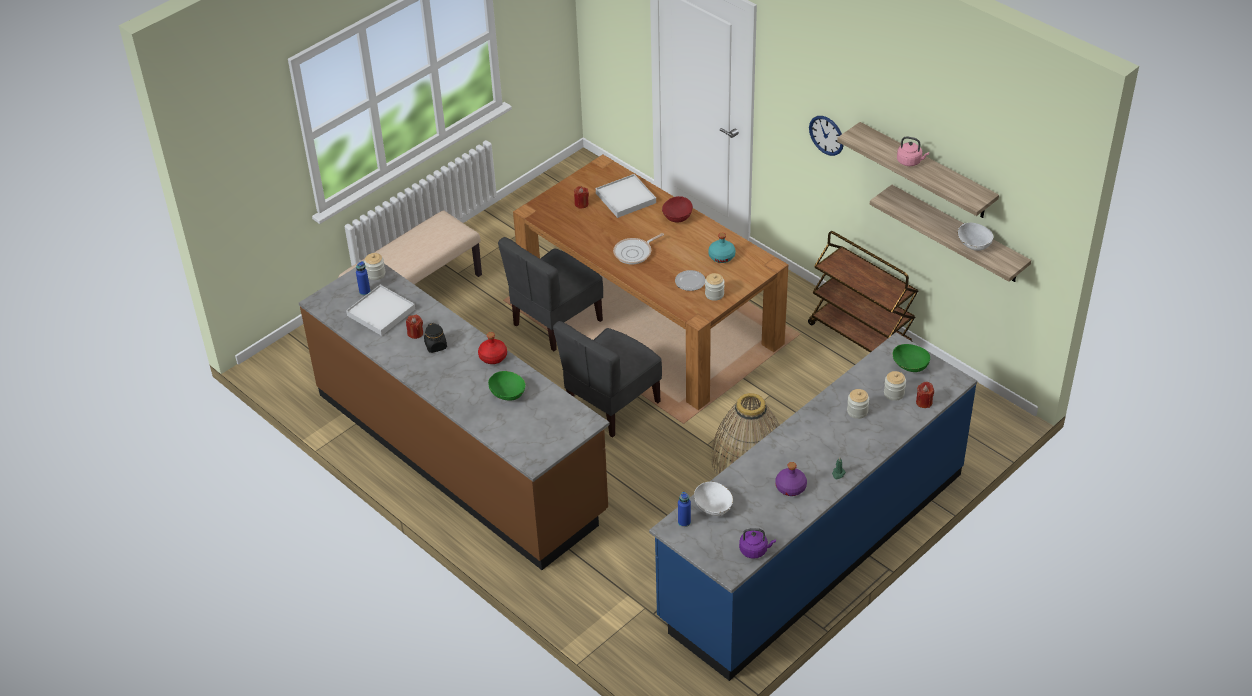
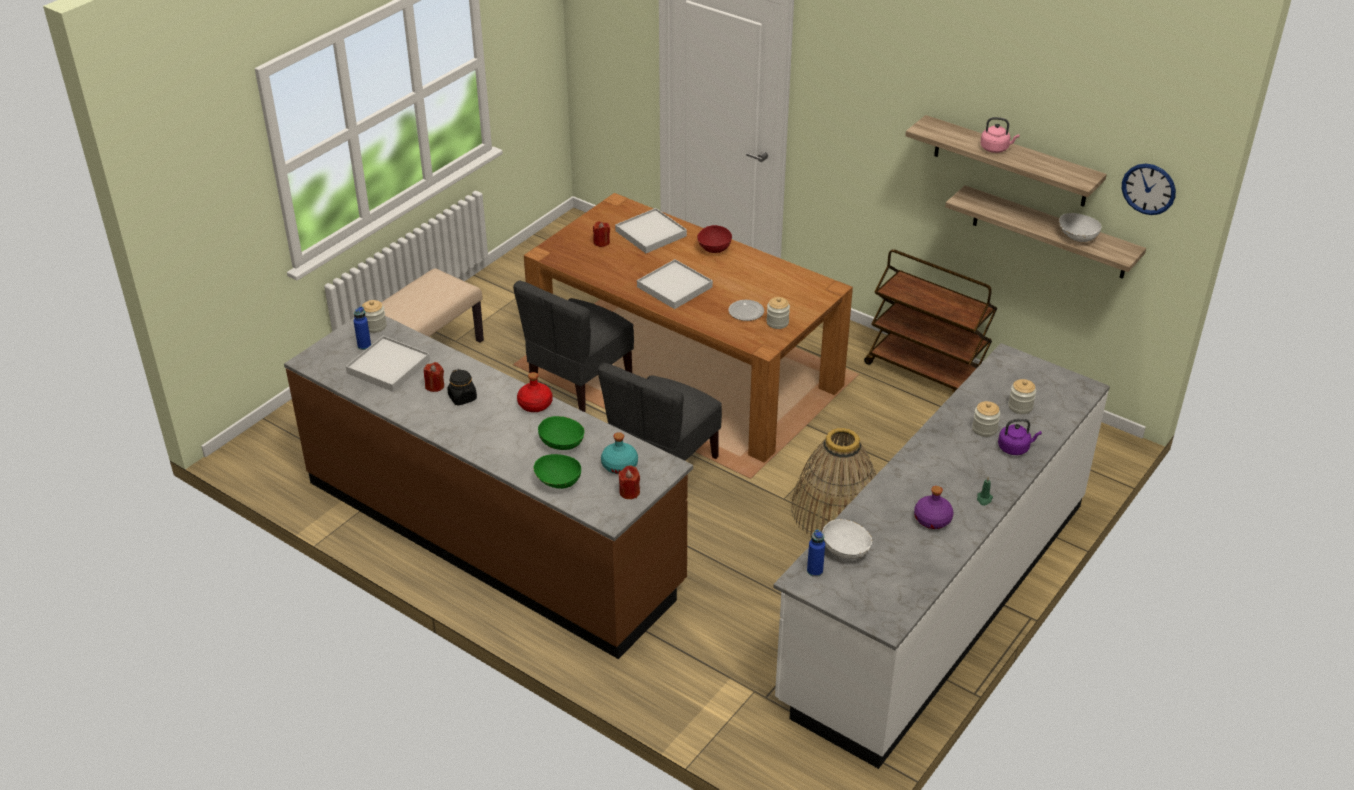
camera: 10 degrees left, 5 degrees down
(635, 253) = (675, 287): frying pan -> white tray
(721, 256) = (775, 284): turquoise bottle -> turquoise bottle (619, 465)
(755, 550) = (911, 596): purple kettle -> purple kettle (1015, 448)
(812, 546) = (935, 600): blue counter -> white counter
(826, 135) = (881, 139): wall clock -> wall clock (1148, 189)
(909, 366) = (1028, 377): green bowl -> green bowl (557, 482)
(924, 402) = (1057, 413): red candle -> red candle (629, 492)

